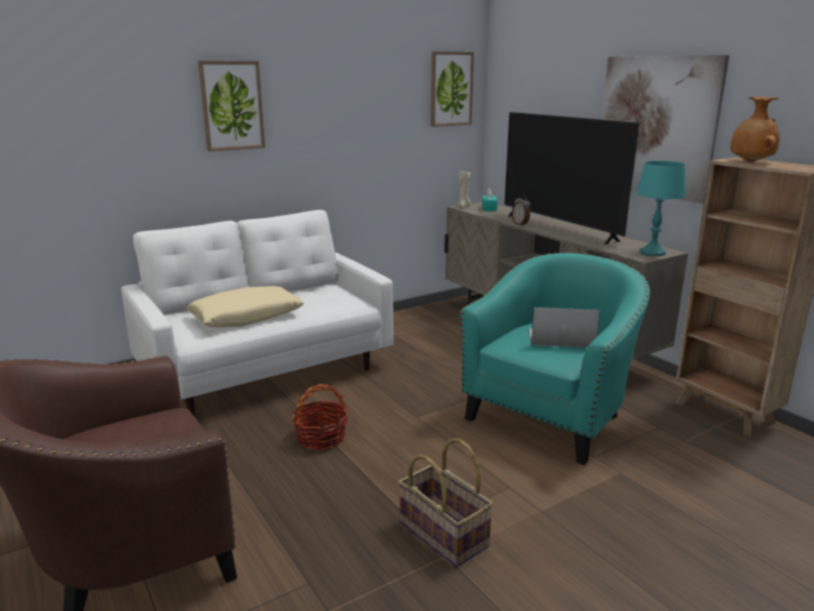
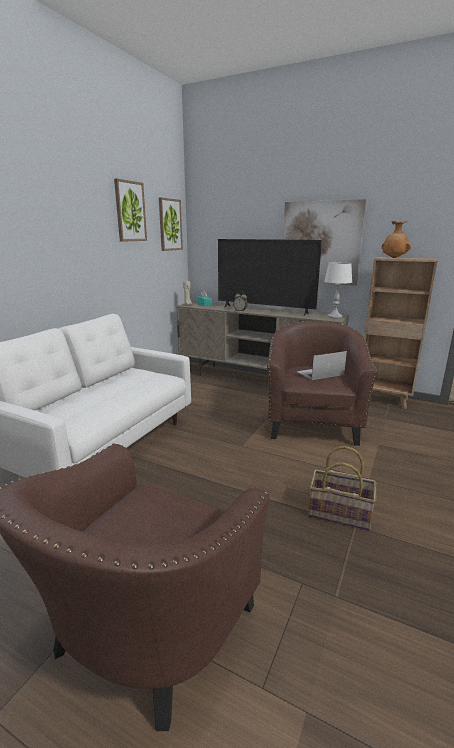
camera: 30 degrees left, 0 degrees up
(232, 106) = (37, 231): picture -> picture (130, 211)
(246, 317) = (98, 403): beige pillow -> none
(321, 437) = (196, 478): basket -> none
(551, 416) = (312, 424): turquoise armchair -> brown armchair
(652, 253) = (334, 316): turquoise table lamp -> white table lamp

